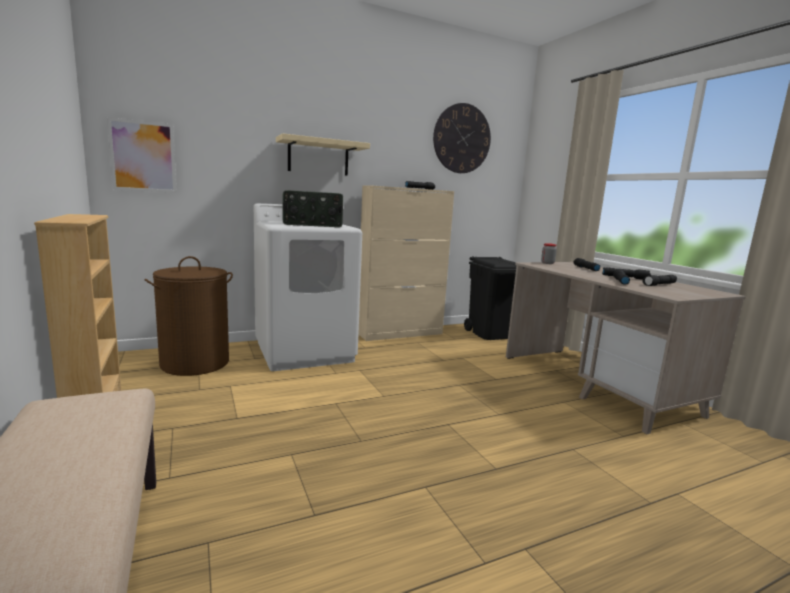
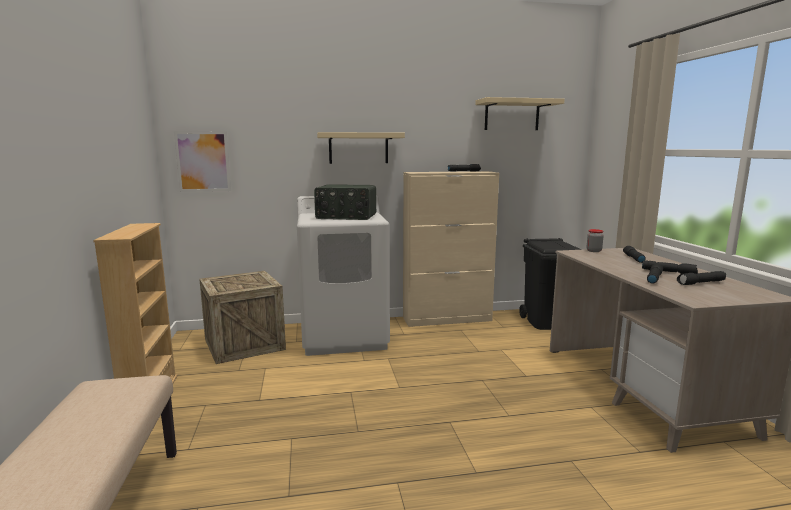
camera: 15 degrees right, 0 degrees up
(195, 363) = (244, 344): brown laundry basket -> crate
(462, 139) = (512, 115): wall clock -> beige shelf

